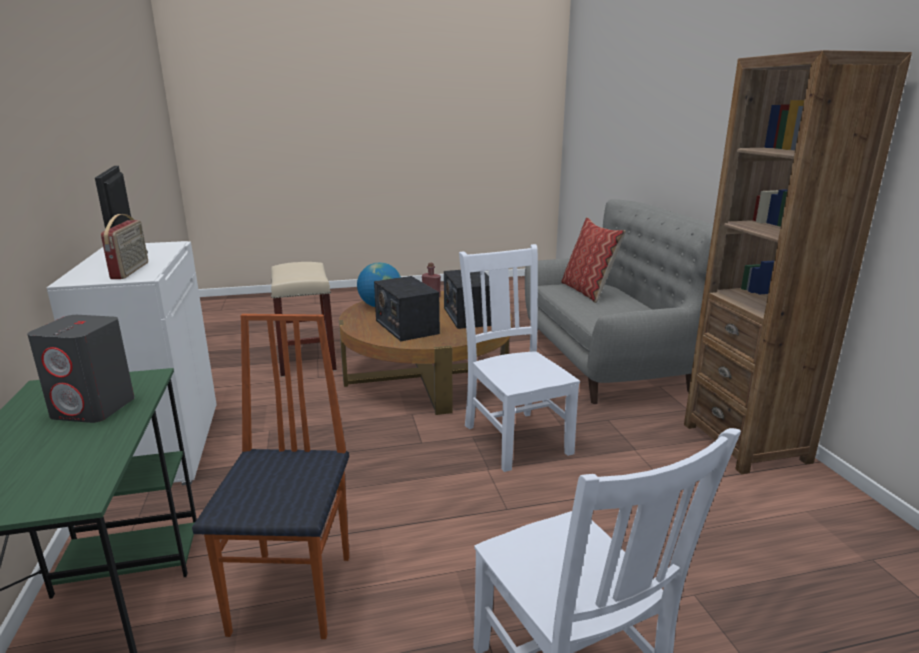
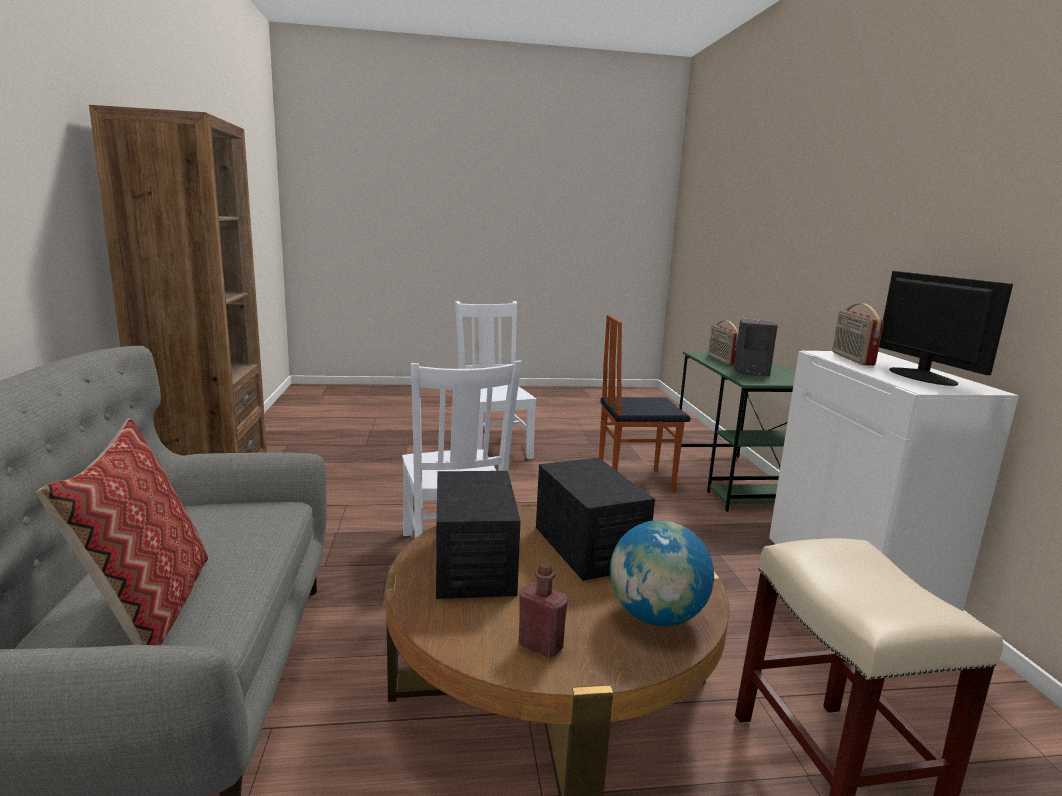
camera: 175 degrees left, 5 degrees down
(73, 459) = (721, 360): none -> radio
(295, 592) = (634, 480): chair -> chair turned 75 degrees clockwise

